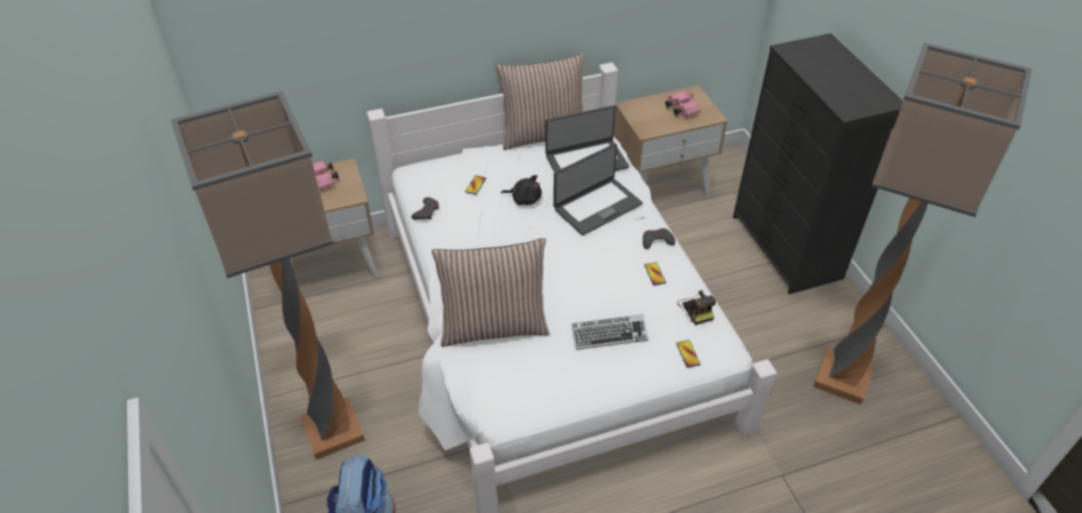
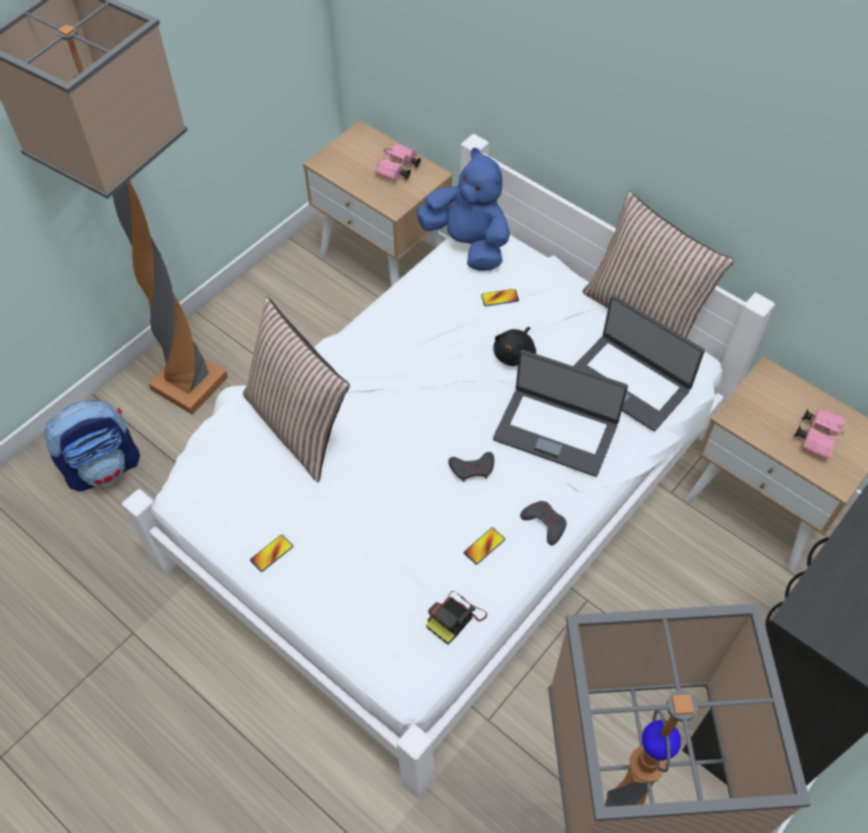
camera: 60 degrees right, 10 degrees up
(415, 181) = (468, 244): none -> blue plush toy
(426, 212) = (427, 278): grey game controller -> grey game controller (472, 468)
(524, 199) = (515, 354): black plush toy -> black plush toy turned 45 degrees clockwise
(609, 335) = (354, 542): keyboard -> none
(688, 354) = (374, 639): phone -> phone (272, 553)

